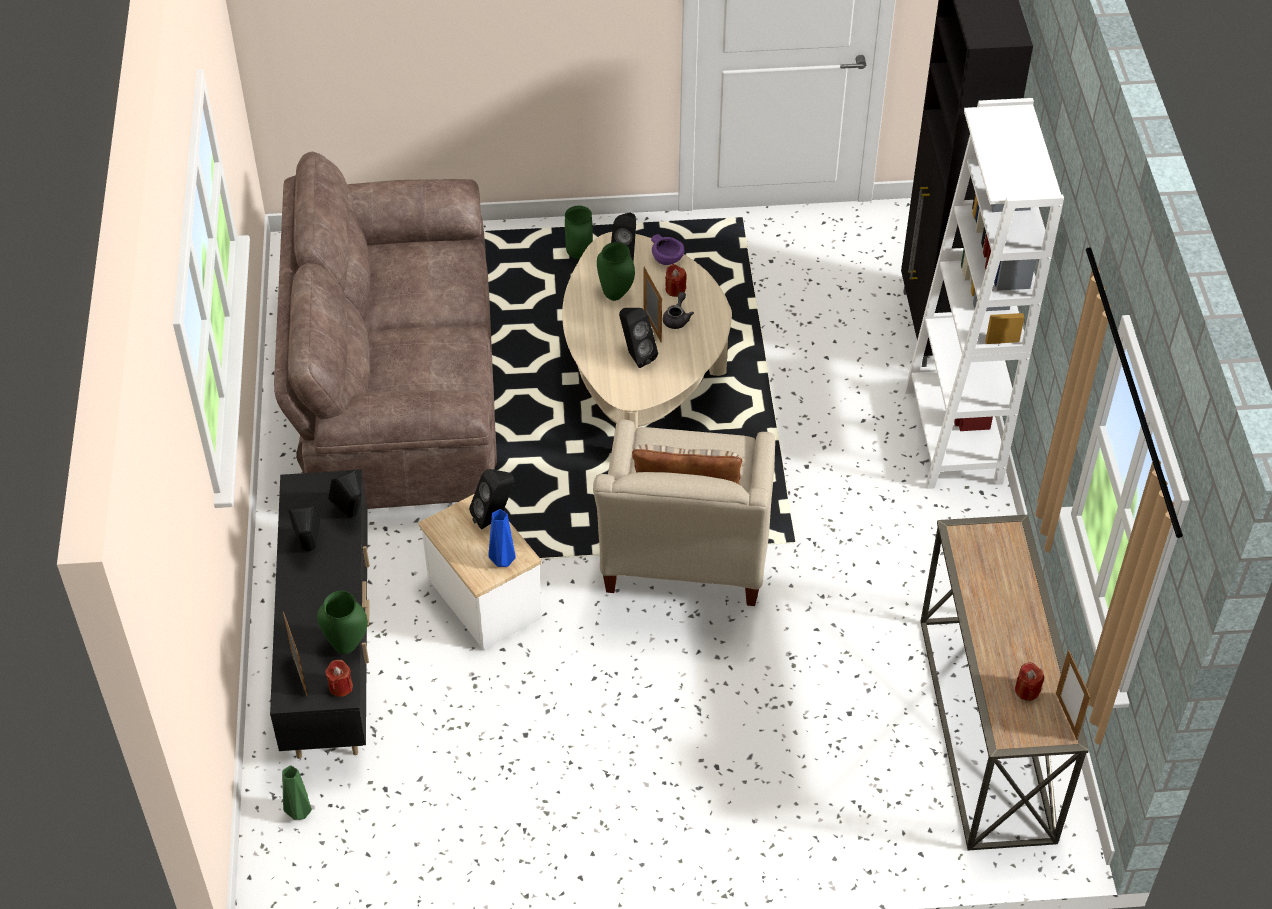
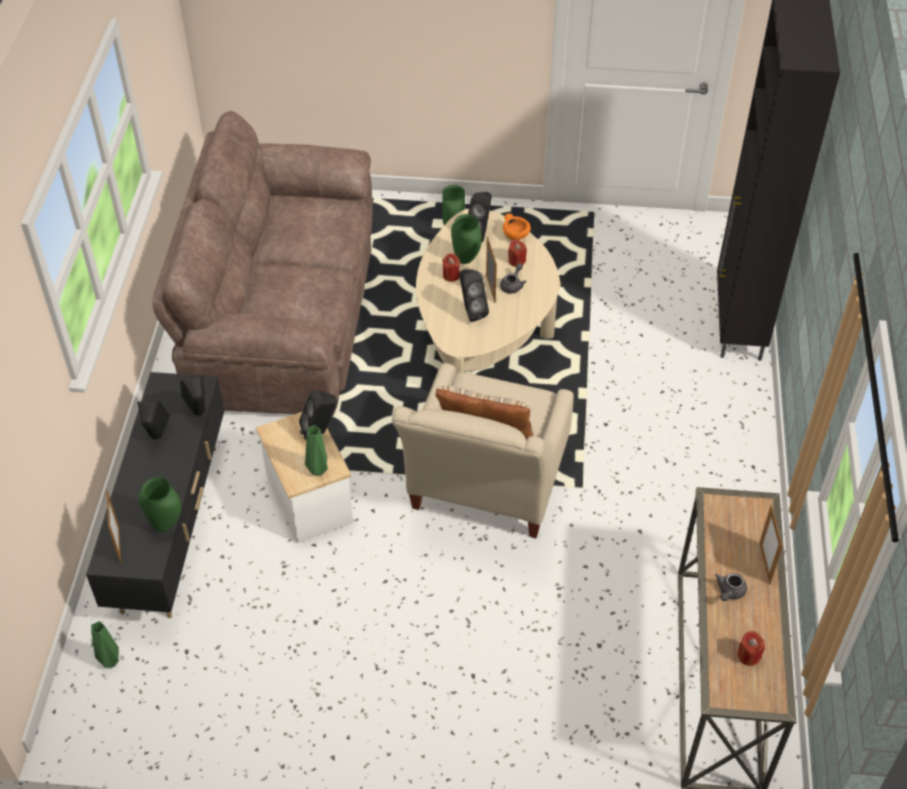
camera: 10 degrees right, 0 degrees up
(340, 687) = (151, 560): red candle -> red candle (451, 275)
(502, 562) = (317, 471): blue vase -> green vase
(667, 258) = (516, 235): purple bowl -> orange bowl
(952, 436) = (737, 415): white bookcase -> none
(994, 627) = (729, 592): none -> grey teapot
(1066, 716) = (781, 686): picture frame -> picture frame (764, 563)

